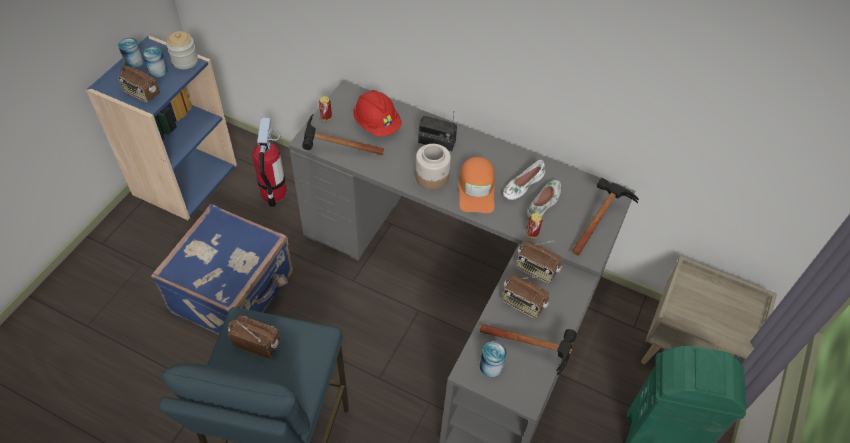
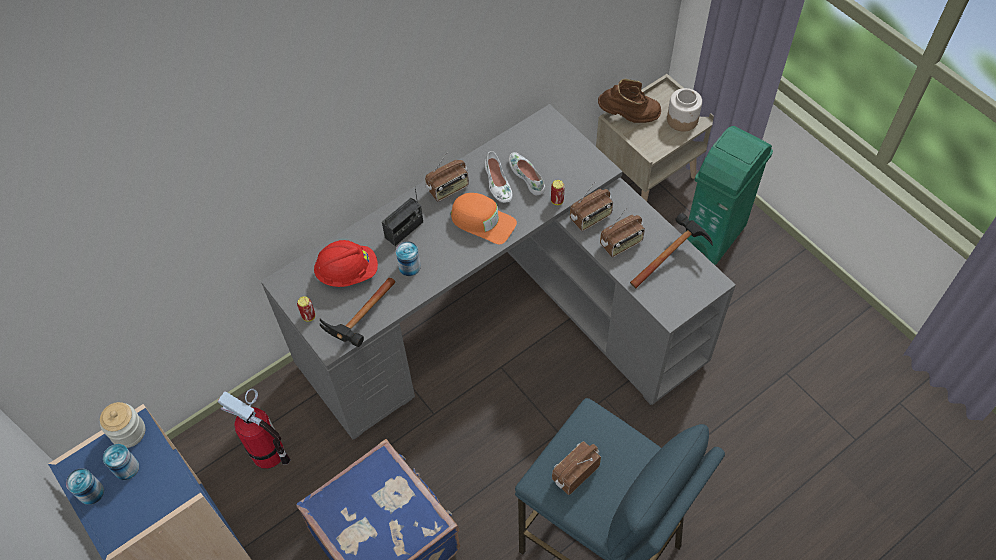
camera: 60 degrees left, 5 degrees up
(141, 94) = (156, 497): radio -> radio (448, 189)
(432, 177) = (447, 251): jar -> jar (682, 119)
(491, 366) = (672, 294): can -> can (409, 266)
(599, 219) = (567, 144): hammer -> none
(701, 282) = (628, 117): none -> brown boot

